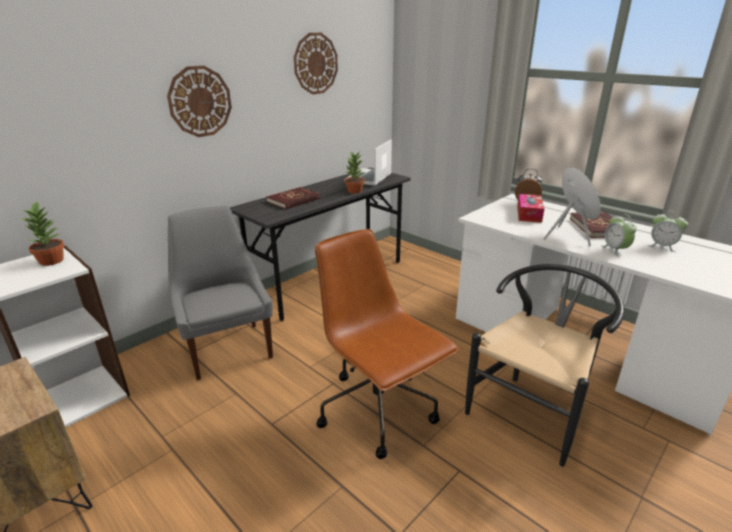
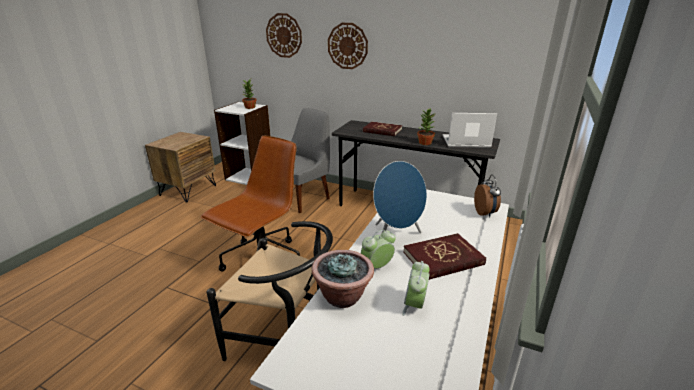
camera: 70 degrees right, 0 degrees up
(315, 63) = (451, 30): wall clock -> wall clock (284, 35)
(529, 214) = (445, 215): tissue box -> none
(661, 267) = (343, 296): none -> potted plant

